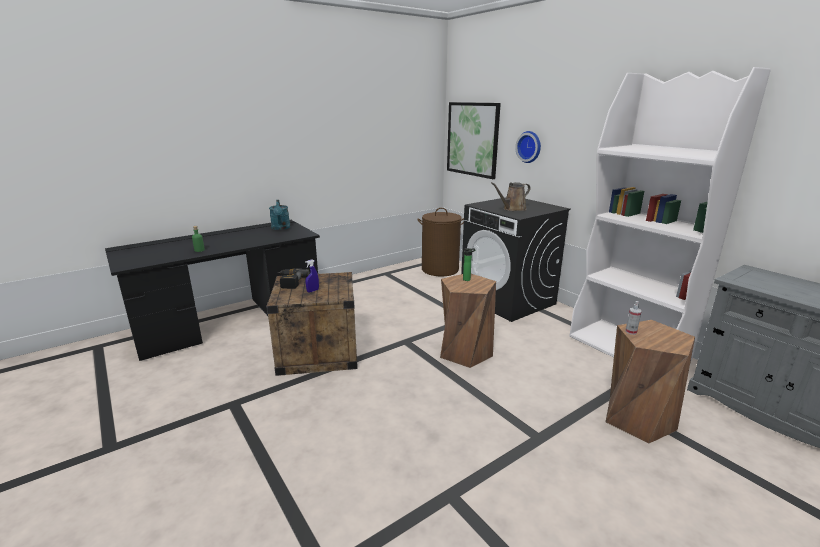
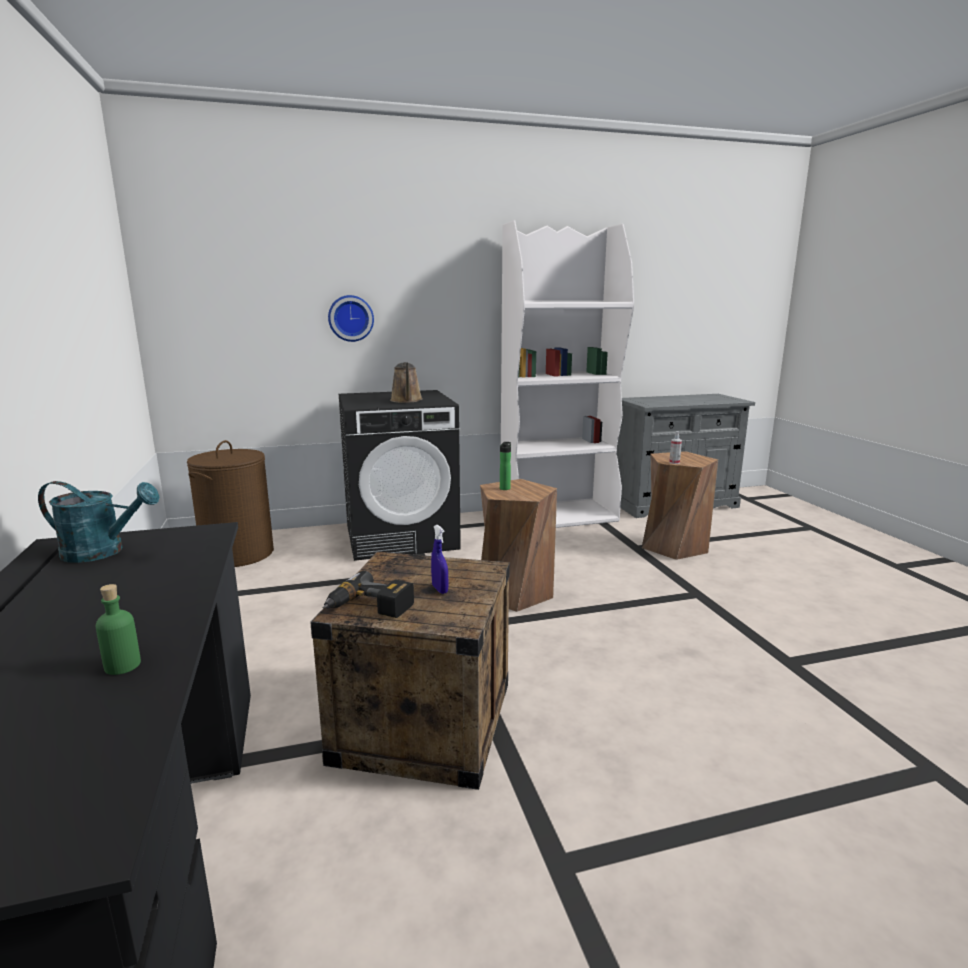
camera: 70 degrees left, 5 degrees down
(472, 139) = (221, 317): picture -> none

